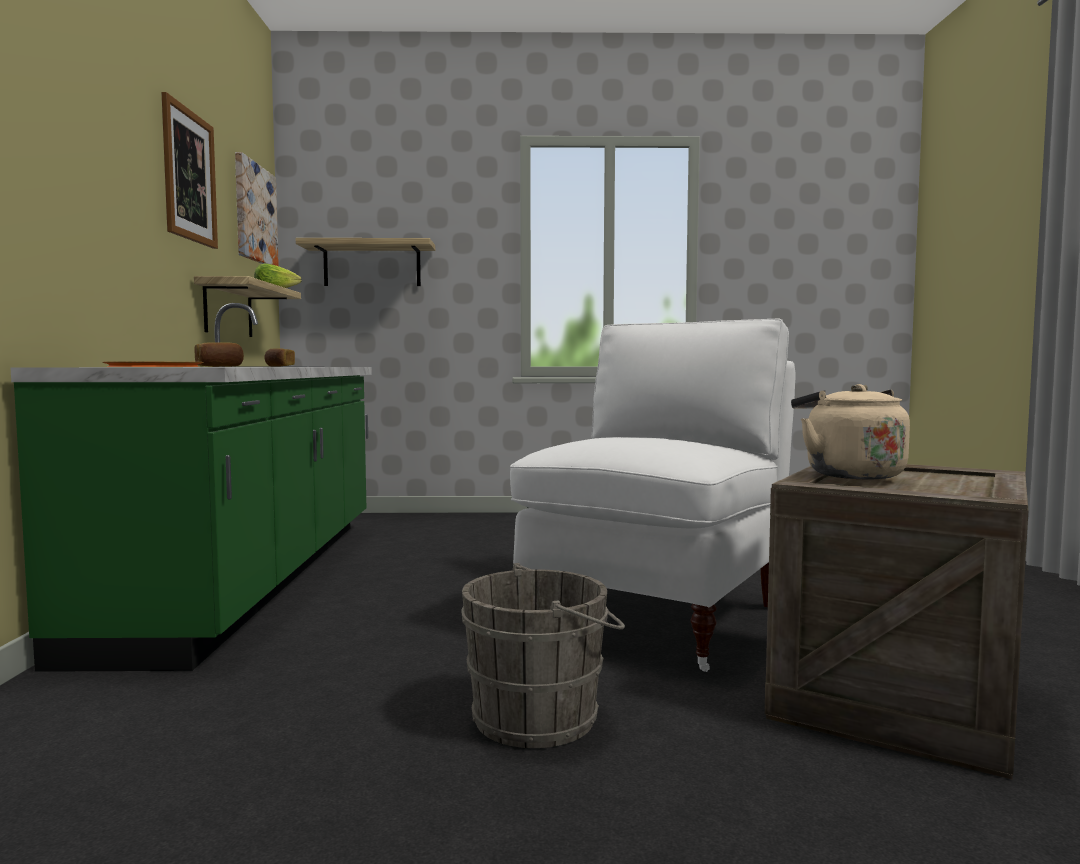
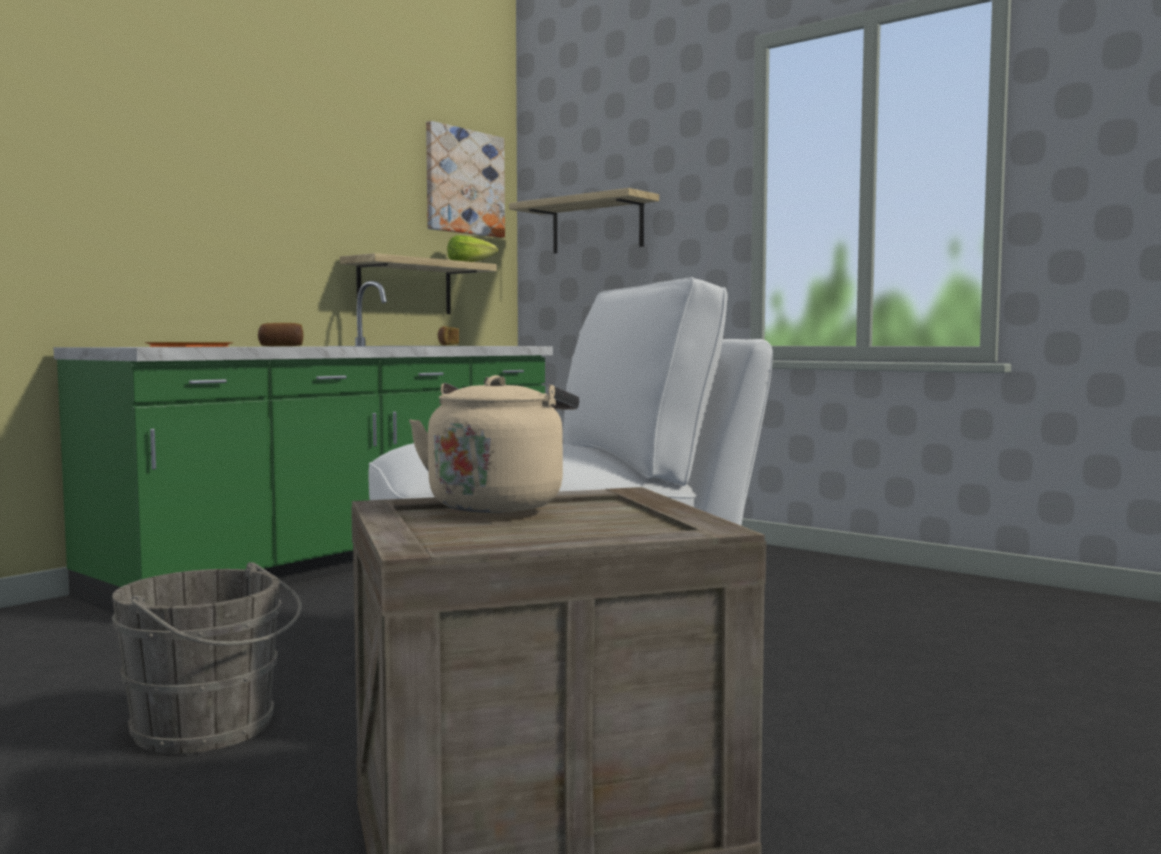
camera: 40 degrees right, 0 degrees up
(189, 176) = (337, 158): picture -> none

